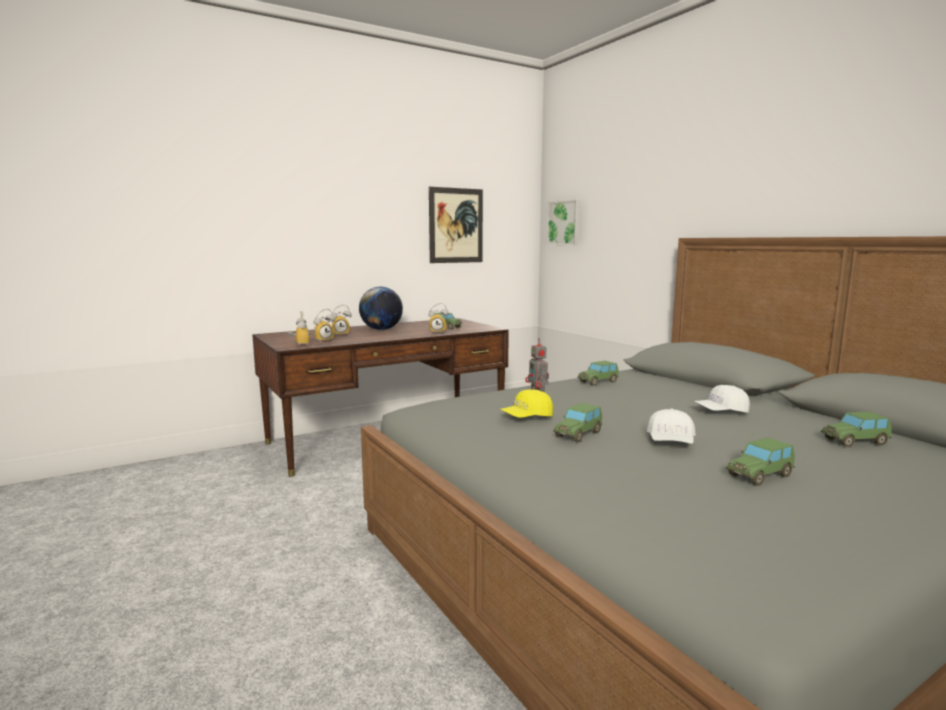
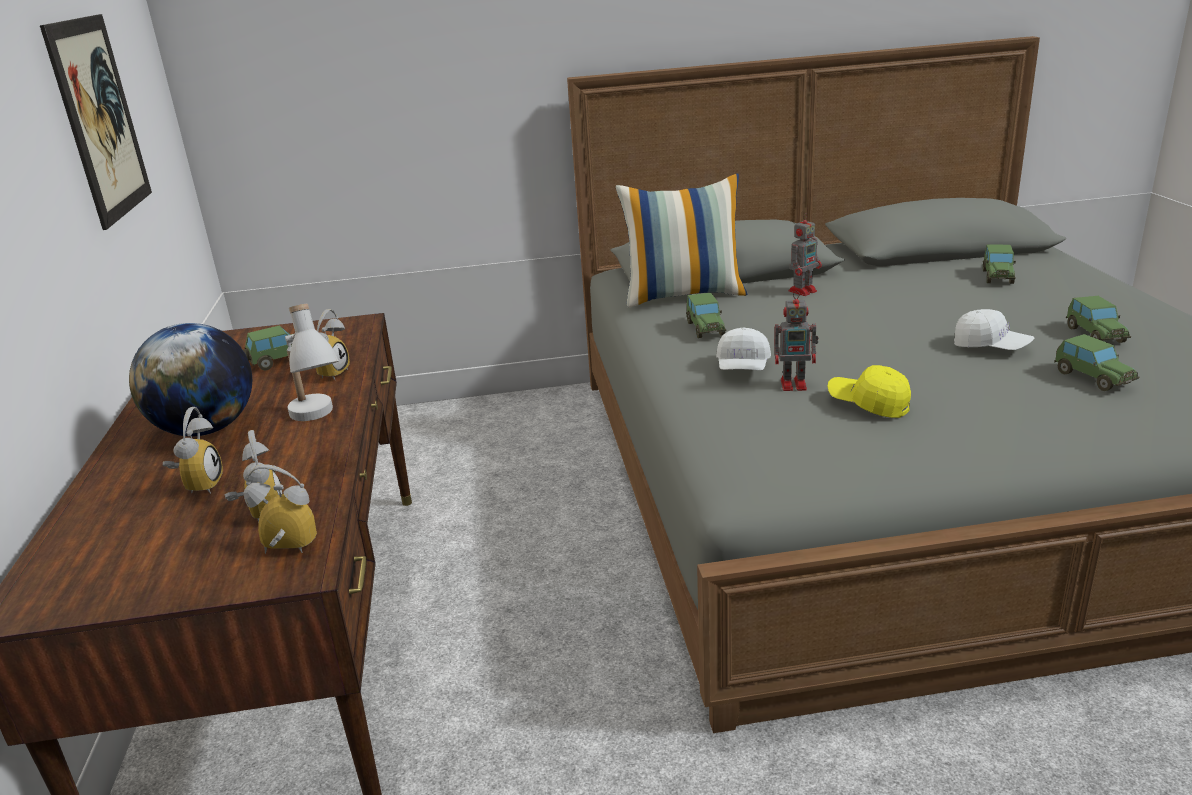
camera: 65 degrees left, 15 degrees up
(392, 336) = (317, 424): none -> white table lamp
(526, 417) = (868, 404): yellow cap -> yellow cap turned 135 degrees clockwise
(565, 223) = (257, 70): picture -> none
(578, 434) = (952, 386): toy car -> toy car (1092, 378)
(647, 374) = (684, 295): none -> pillow
(700, 394) = (803, 290): none -> toy robot
(721, 412) = (882, 299): white cap -> white cap (743, 367)

